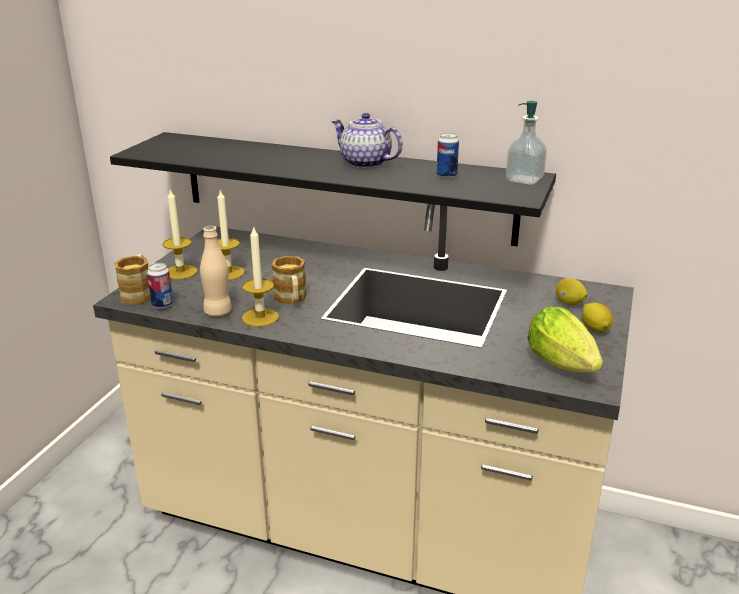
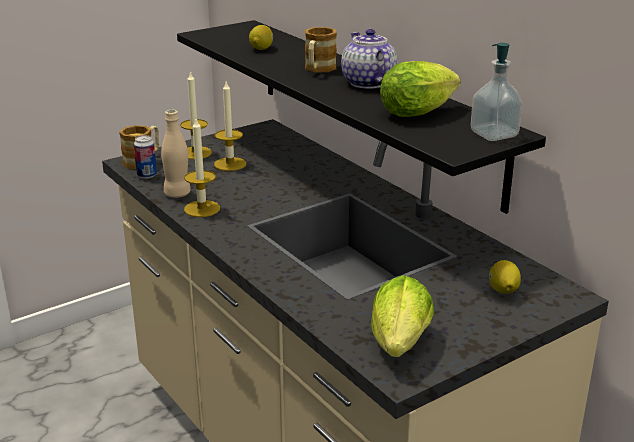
camera: 35 degrees right, 0 degrees up
(291, 299) = (247, 202): mug -> mug (318, 69)
(446, 176) = (420, 112): can -> lettuce
(595, 329) = (490, 325): lemon -> lemon (262, 48)

